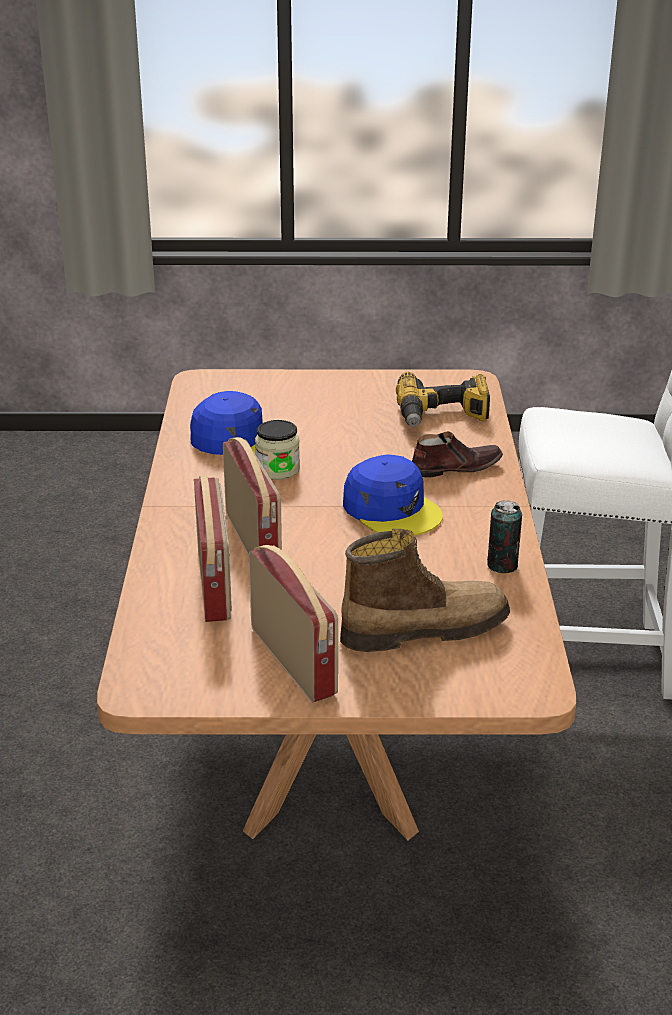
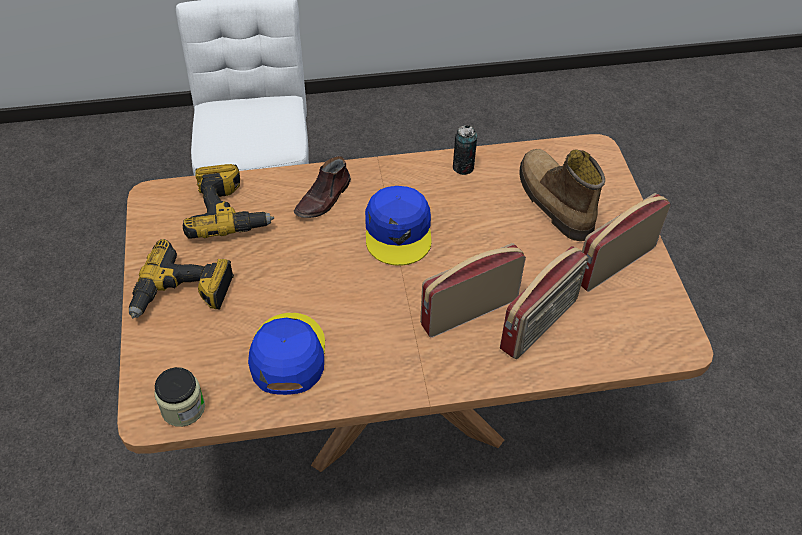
camera: 100 degrees left, 20 degrees up
(215, 586) = (540, 325): radio -> radio turned 150 degrees clockwise
(277, 469) = (345, 314): jar -> jar (183, 408)
(333, 393) = (183, 294): none -> power drill
(392, 509) = (398, 231): blue cap -> blue cap turned 135 degrees clockwise
(455, 467) = (324, 199): brown shoe -> brown shoe turned 120 degrees counterclockwise

